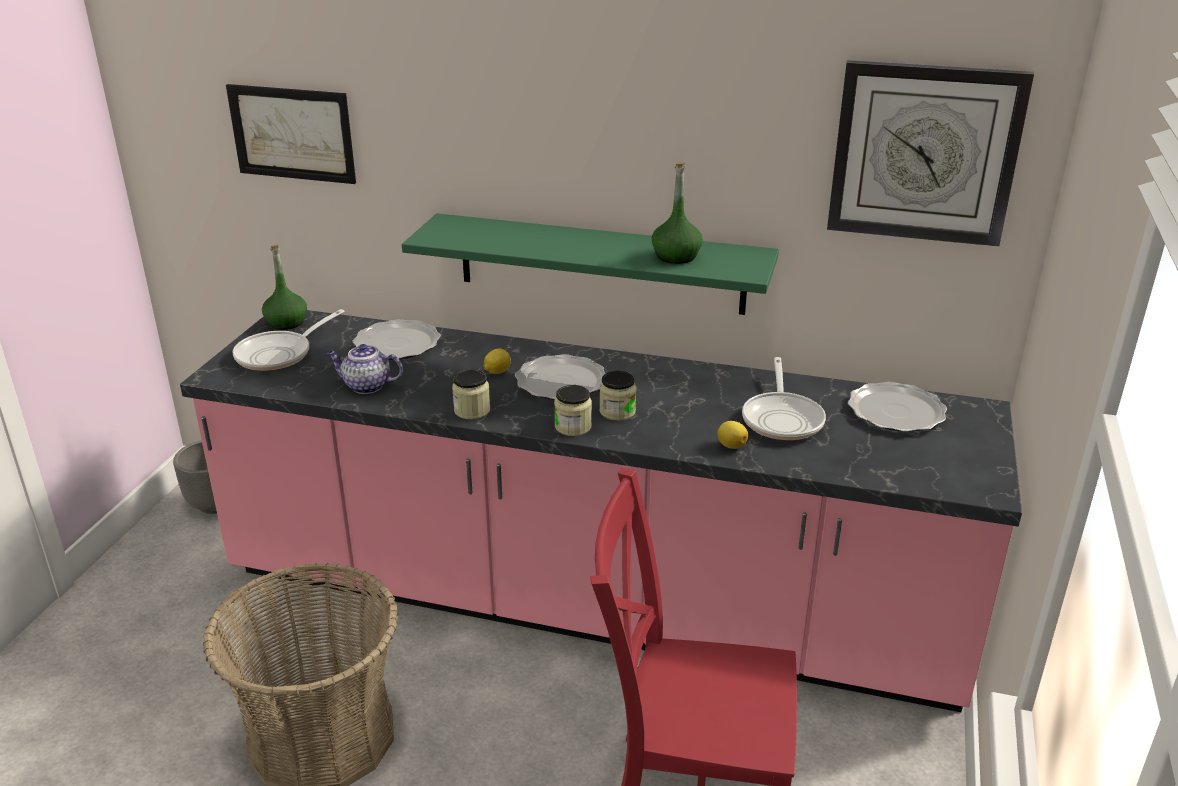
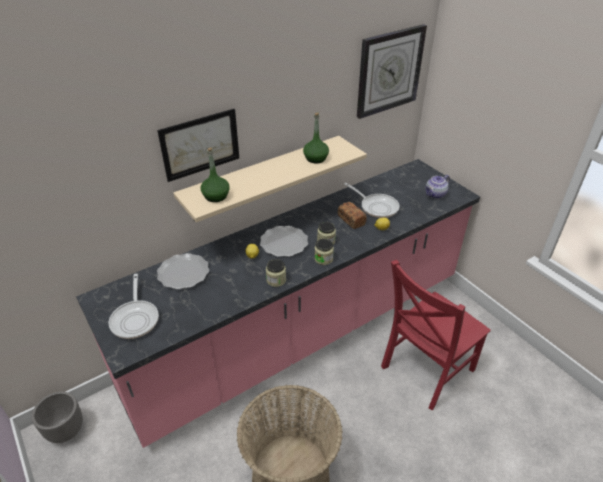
camera: 50 degrees left, 10 degrees up
(286, 323) = (103, 301): green bottle -> green bottle (216, 196)
(292, 133) = (67, 186): picture -> picture (200, 144)
(366, 386) = (211, 302): teapot -> teapot (435, 195)
(600, 264) = (263, 178): green shelf -> beige shelf
(706, 410) = (351, 220): none -> bread
(896, 411) = (400, 182): plate -> none

